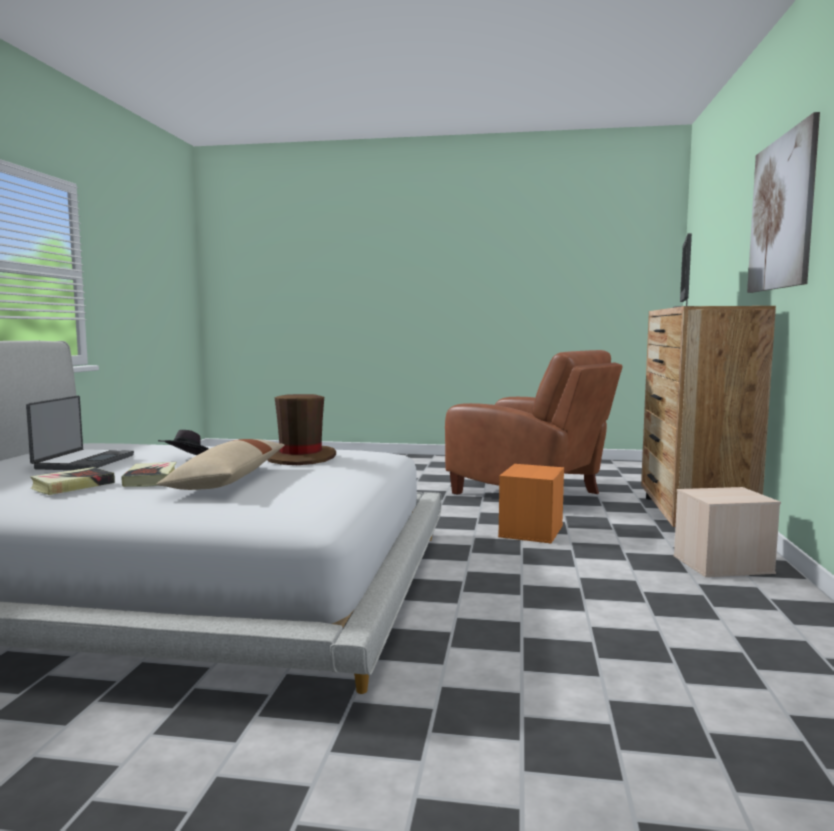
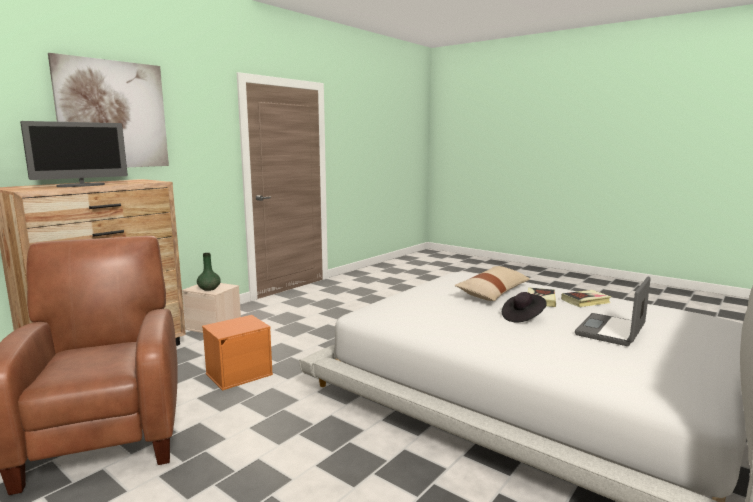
camera: 150 degrees left, 5 degrees up
(300, 457) = (436, 307): brown hat -> none
(718, 492) = (209, 289): none -> green vase

